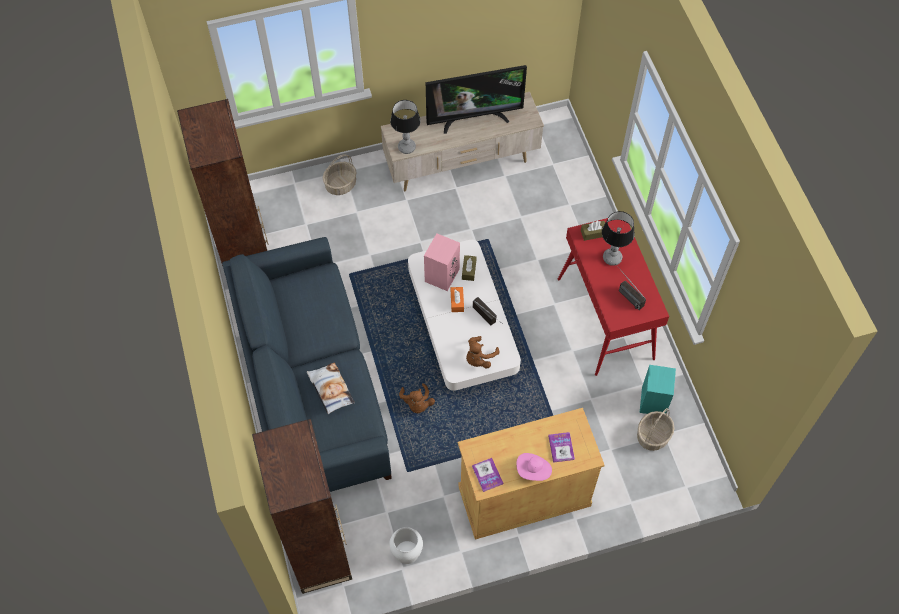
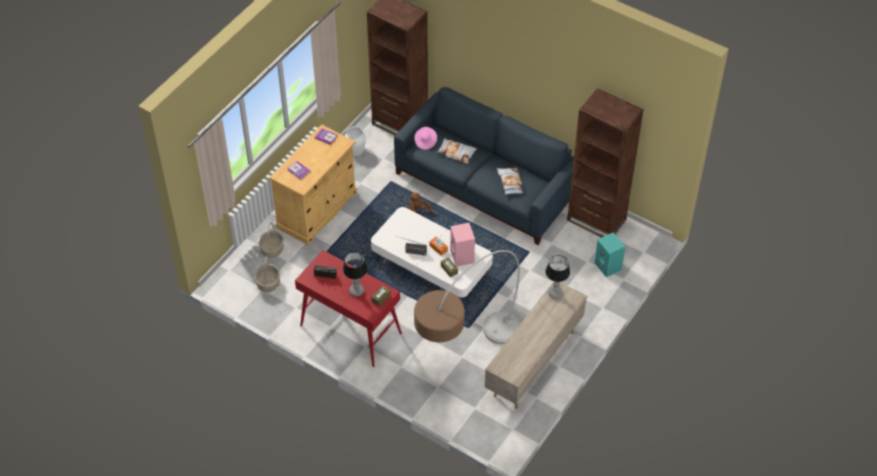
camera: 140 degrees right, 10 degrees down
(314, 307) = (510, 183): none -> pillow
(341, 184) = (595, 298): basket -> basket (272, 250)
(473, 118) = (534, 341): television -> none
(479, 358) = (396, 228): brown plush toy -> none
(519, 212) = (465, 358): none -> floor lamp
(533, 470) = (304, 152): pink hat -> pink hat (425, 142)
(652, 400) = (283, 302): turquoise speaker -> turquoise speaker (608, 266)

